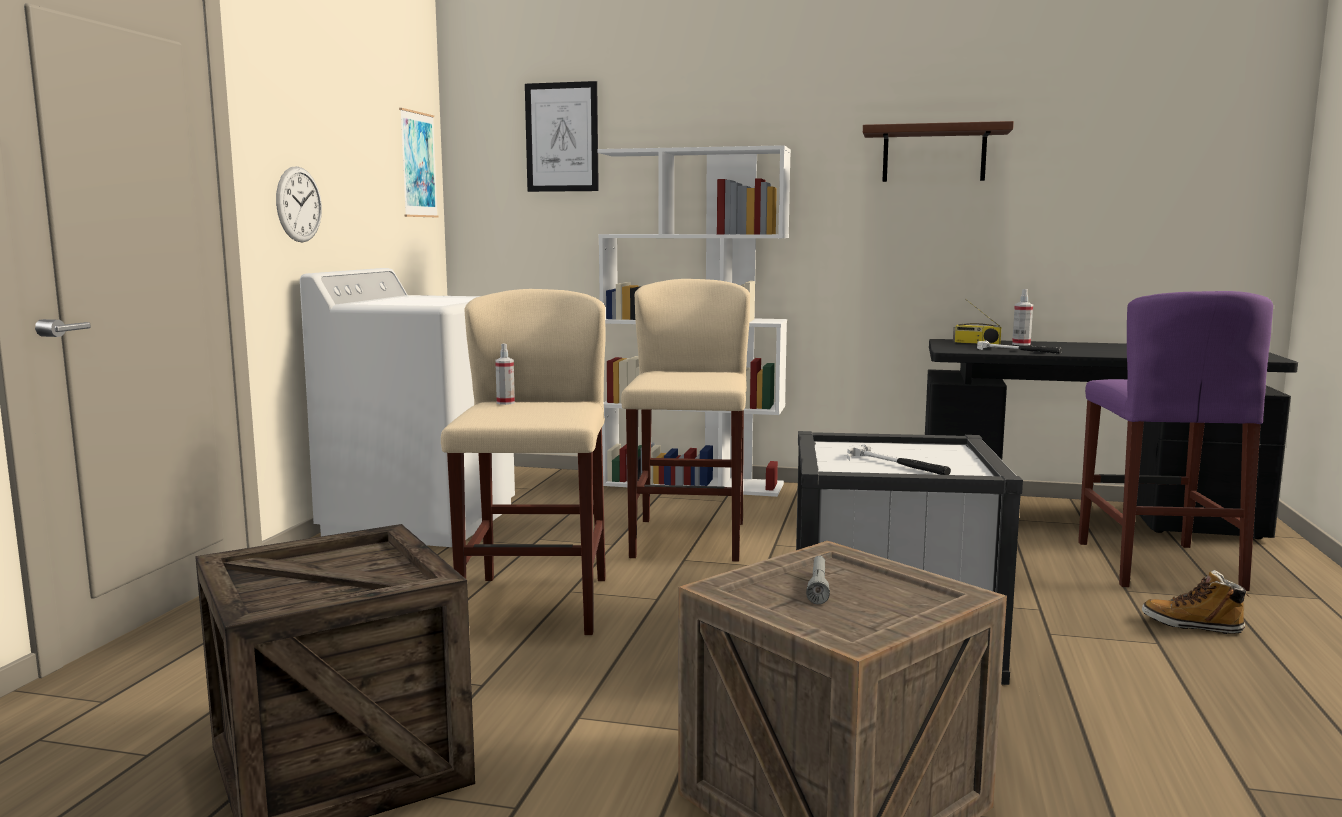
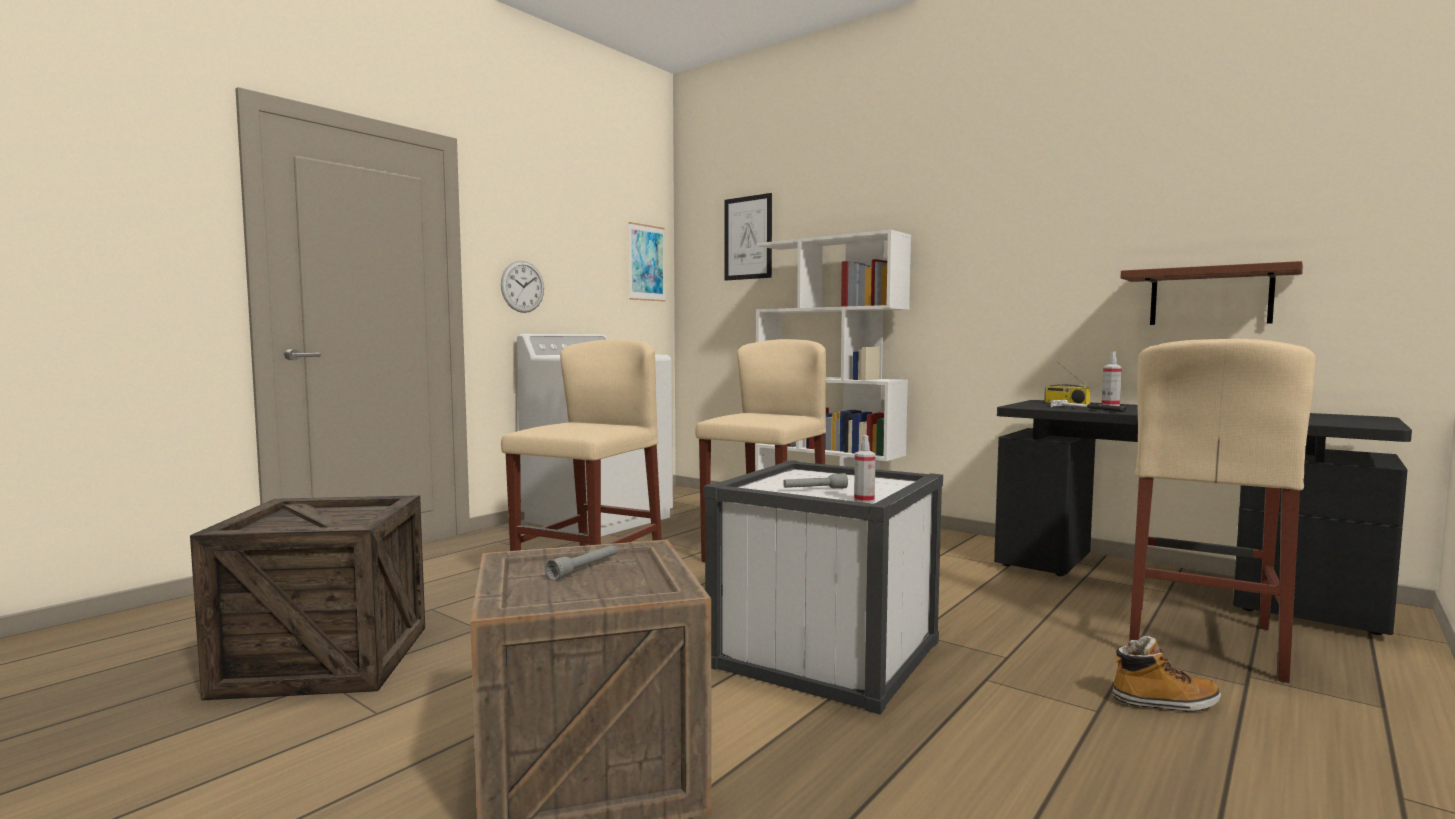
camera: 25 degrees right, 5 degrees down
(505, 403) = (575, 422): spray bottle -> spray bottle (864, 500)
(896, 465) = (815, 489): hammer -> grey flashlight
(934, 154) = (1037, 230): brown shelf -> brown shelf (1210, 297)
(1156, 565) = (1201, 639): purple stool -> beige stool
(1192, 625) = (1164, 703): boot -> boot turned 135 degrees clockwise

